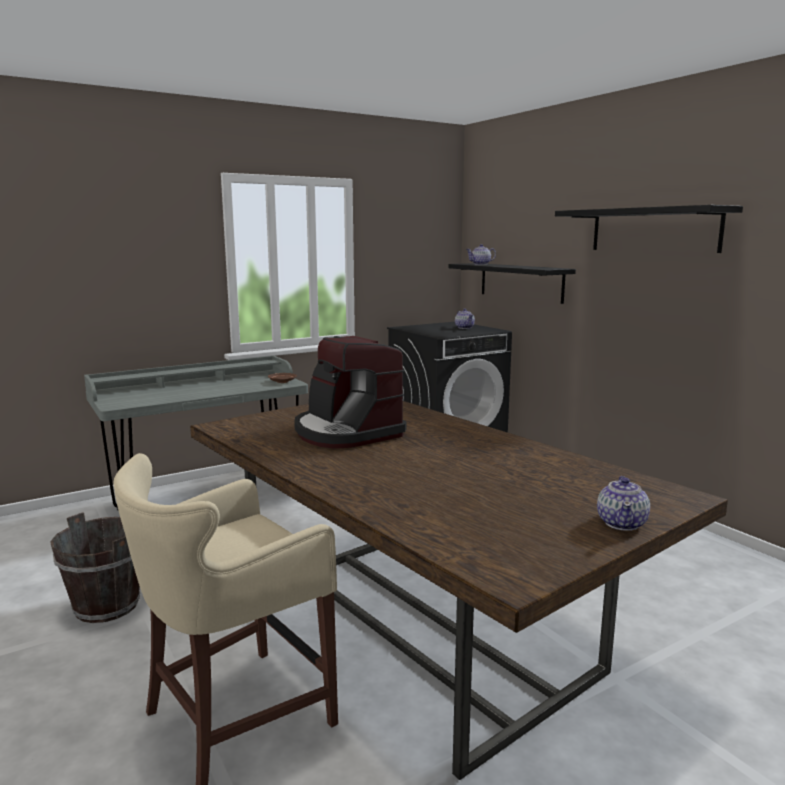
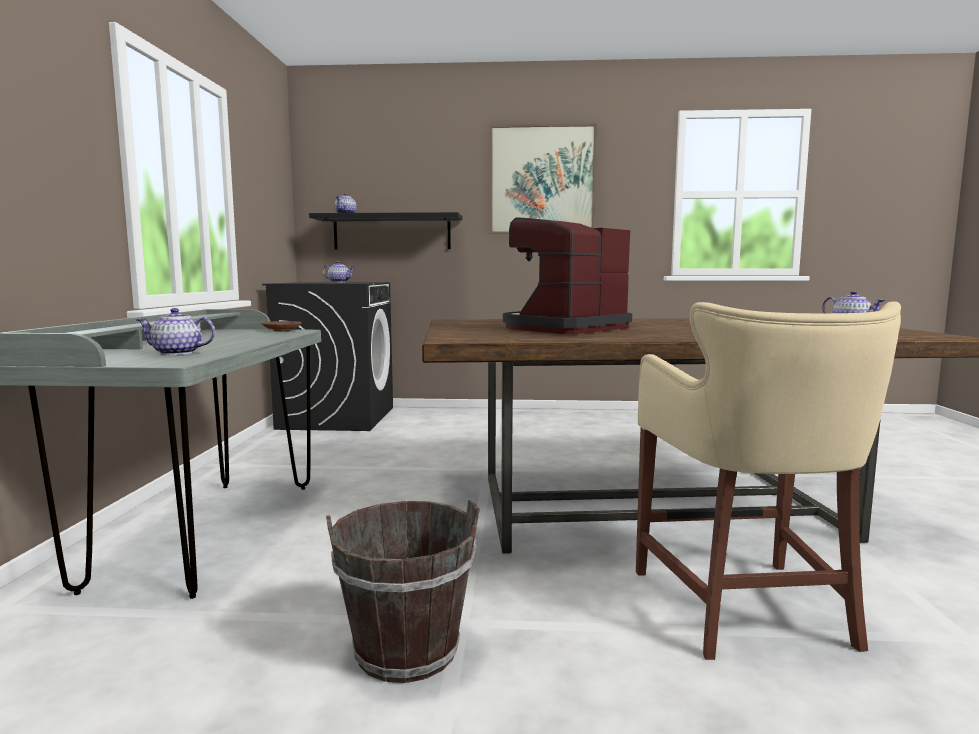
camera: 55 degrees left, 5 degrees down
(151, 396) = (178, 353): none -> teapot
(346, 432) = (563, 328): coffee machine -> coffee machine turned 135 degrees clockwise
(653, 230) = (542, 180): black shelf -> picture

